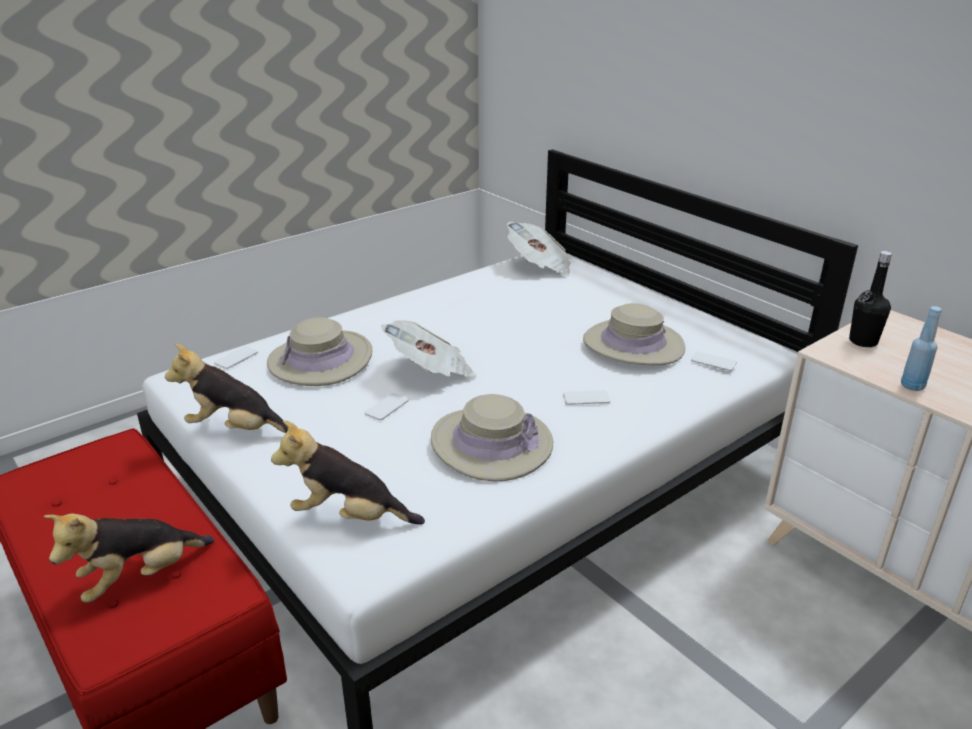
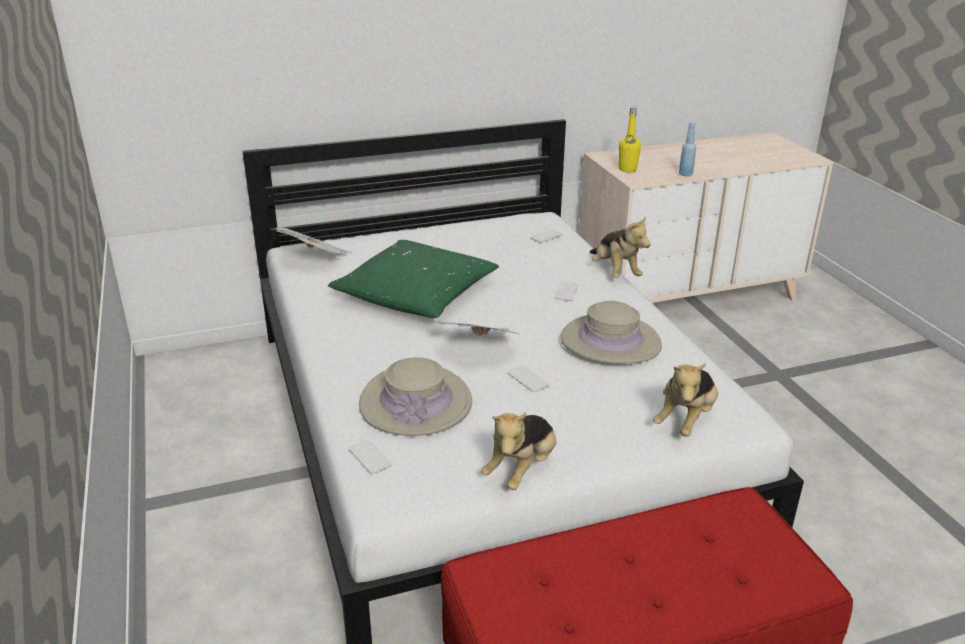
camera: 70 degrees left, 0 degrees up
(140, 578) = (716, 558): plush toy -> plush toy (615, 272)
(512, 322) = (416, 295): none -> green pillow
(633, 345) = (502, 255): beige hat -> none
(863, 341) = (627, 169): black bottle -> yellow bottle

